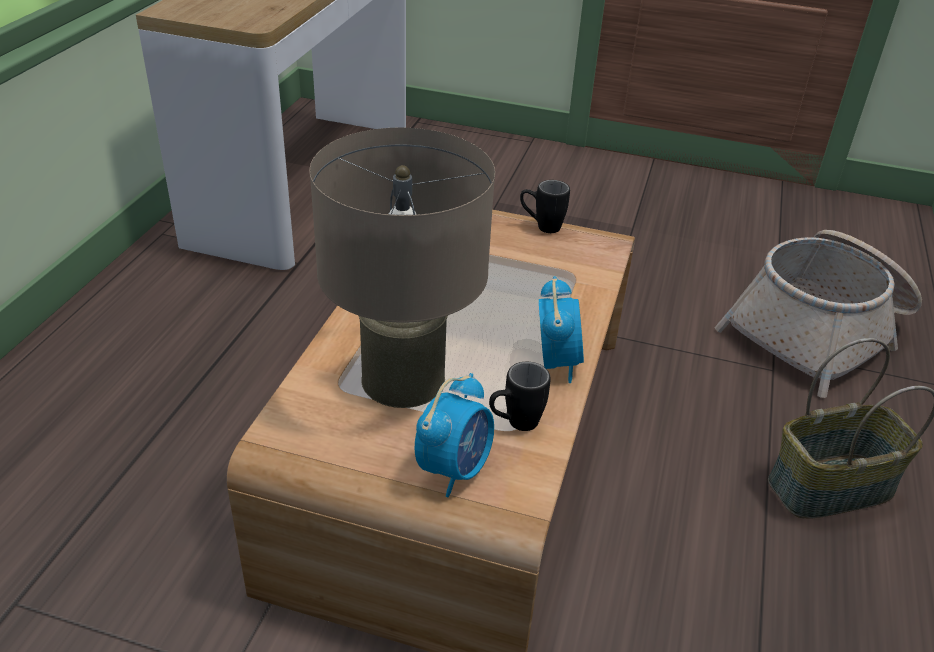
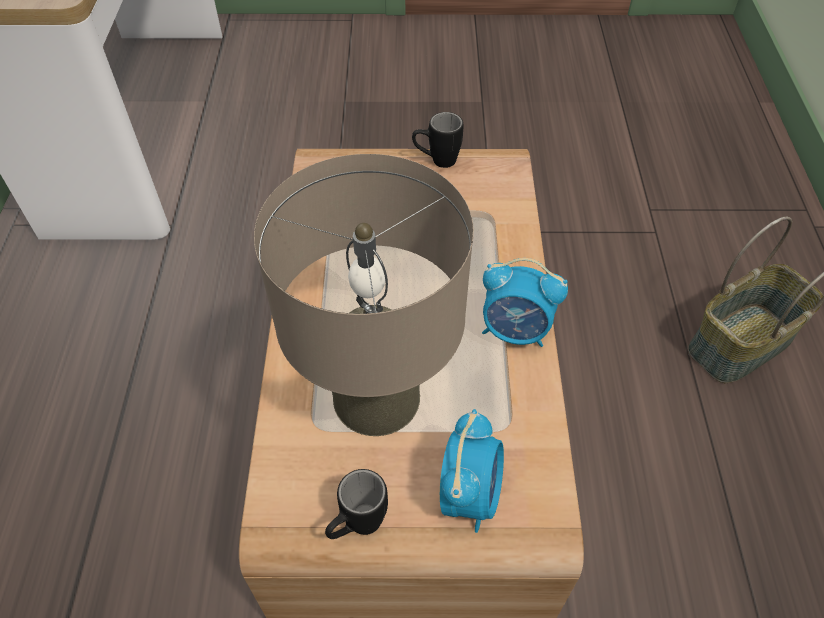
camera: 15 degrees left, 15 degrees up
(514, 424) = (505, 420): black mug -> black mug (357, 527)
(556, 362) = (515, 331): alarm clock -> alarm clock turned 120 degrees clockwise
(819, 332) = (681, 179): basket -> none

